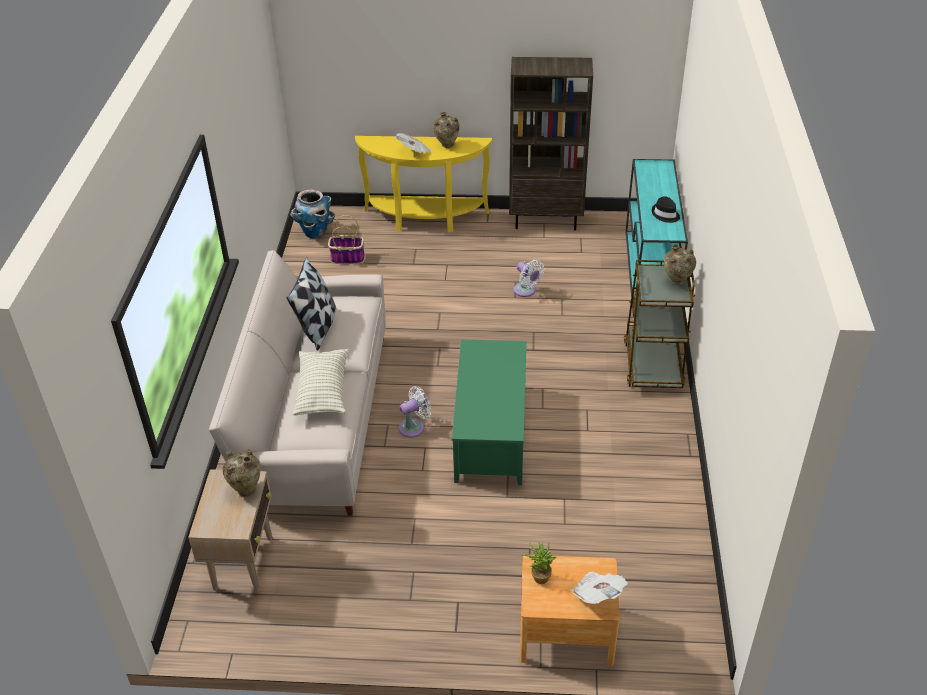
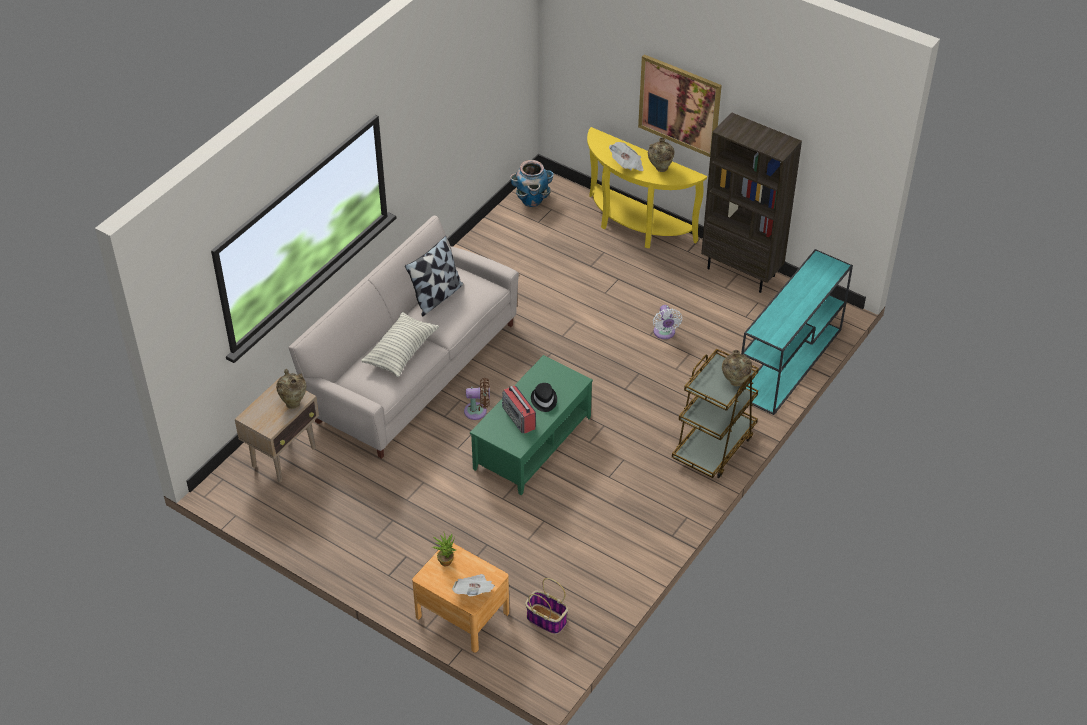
camera: 30 degrees right, 5 degrees up
(347, 258) = (539, 237): basket -> basket (545, 619)
(414, 427) = (478, 411): white fan -> brown fan
(451, 73) = (679, 105): none -> picture
(489, 404) = (519, 418): none -> radio
(665, 214) = (789, 317): black hat -> black hat (544, 400)

